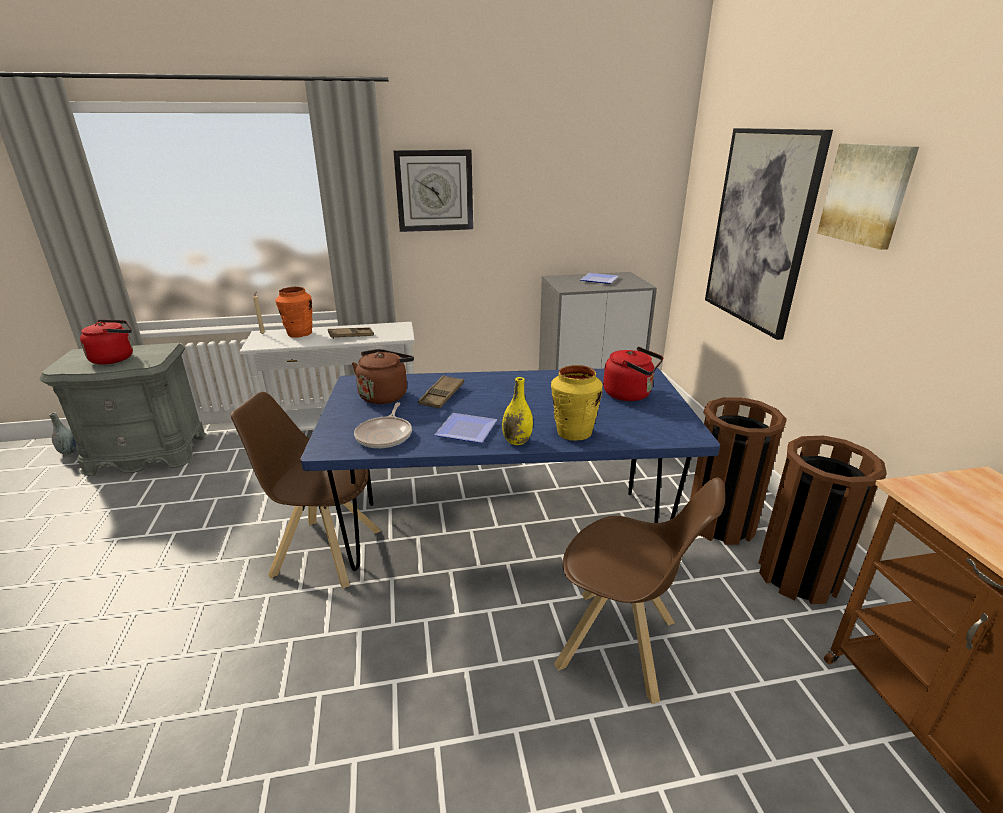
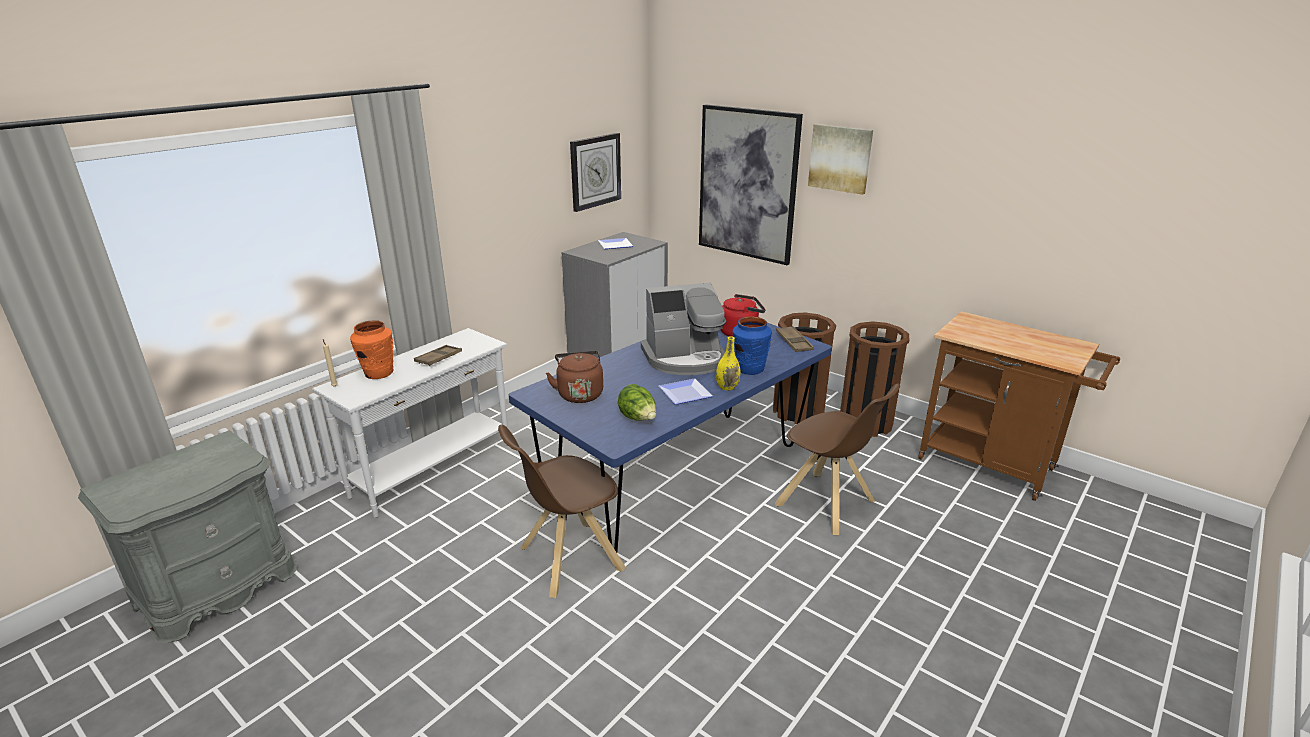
camera: 40 degrees left, 0 degrees up
(69, 452) = (90, 637): grey vase -> none
(115, 358) = (184, 472): red kettle -> none
(385, 435) = (638, 419): frying pan -> lettuce
(434, 191) = (465, 188): wall clock -> wall clock (595, 171)
(442, 395) = (623, 378): brown tray -> brown tray (793, 342)
(527, 399) = (685, 359): none -> coffee machine
(573, 433) = (749, 369): yellow vase -> blue vase
(621, 645) = (827, 504): brown chair -> brown chair turned 60 degrees clockwise

